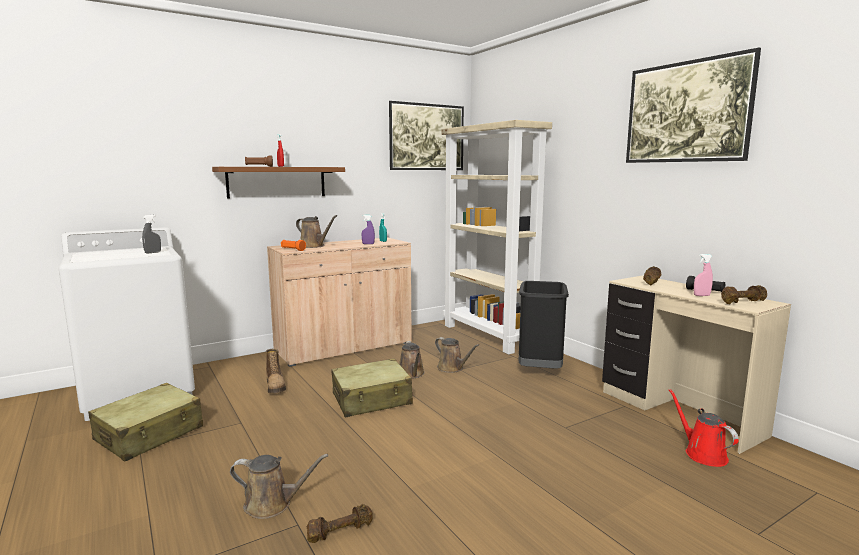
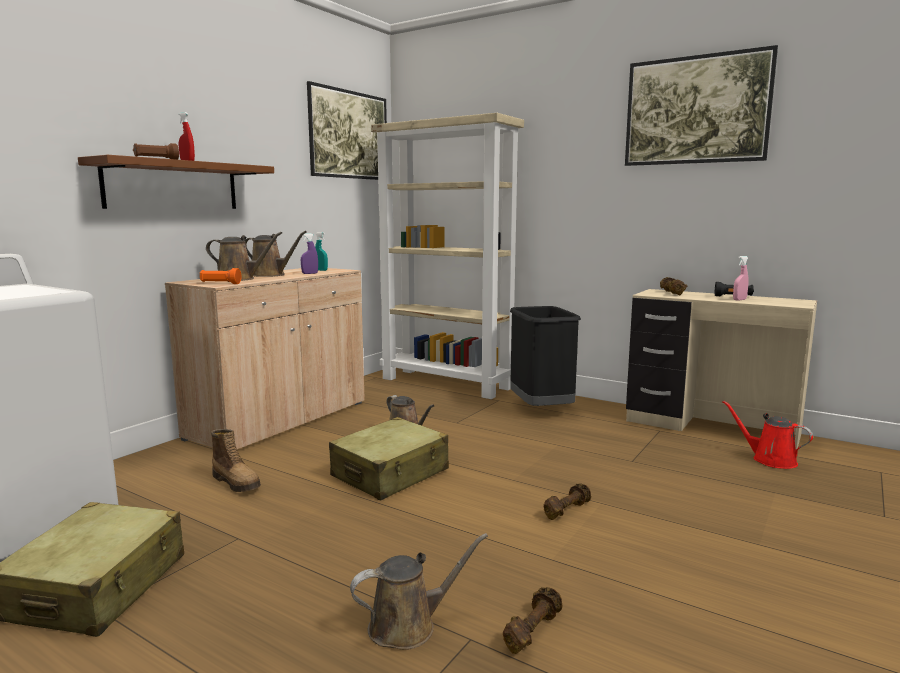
camera: 25 degrees left, 0 degrees up
(153, 252) = (30, 291): grey spray bottle -> none
(452, 368) = (446, 423): brown watering can -> brown watering can (270, 275)
(742, 302) = (782, 302): brown dumbbell -> brown dumbbell (566, 510)

